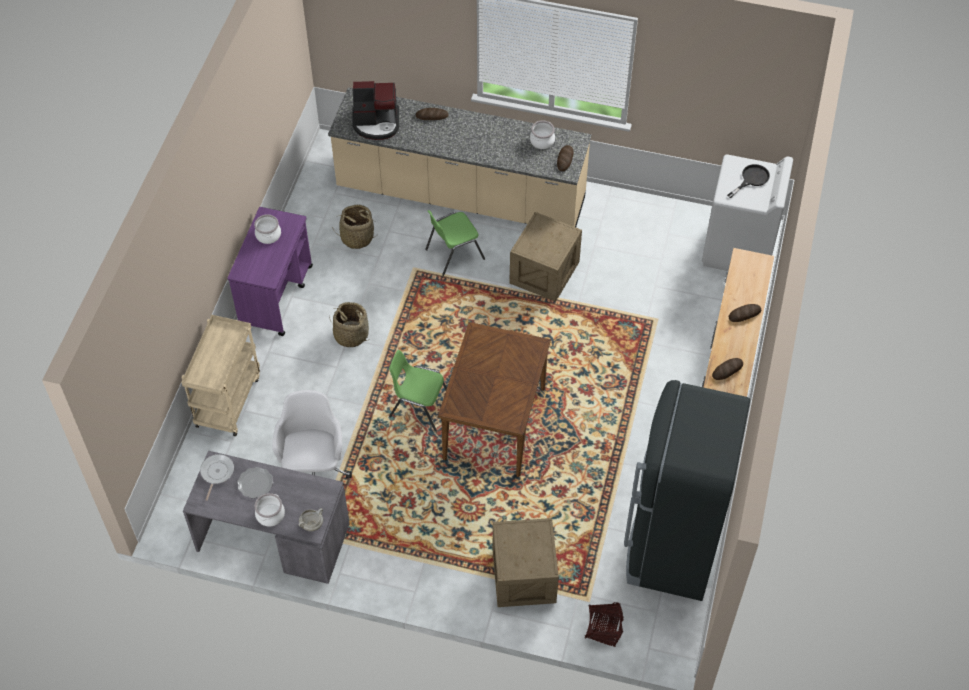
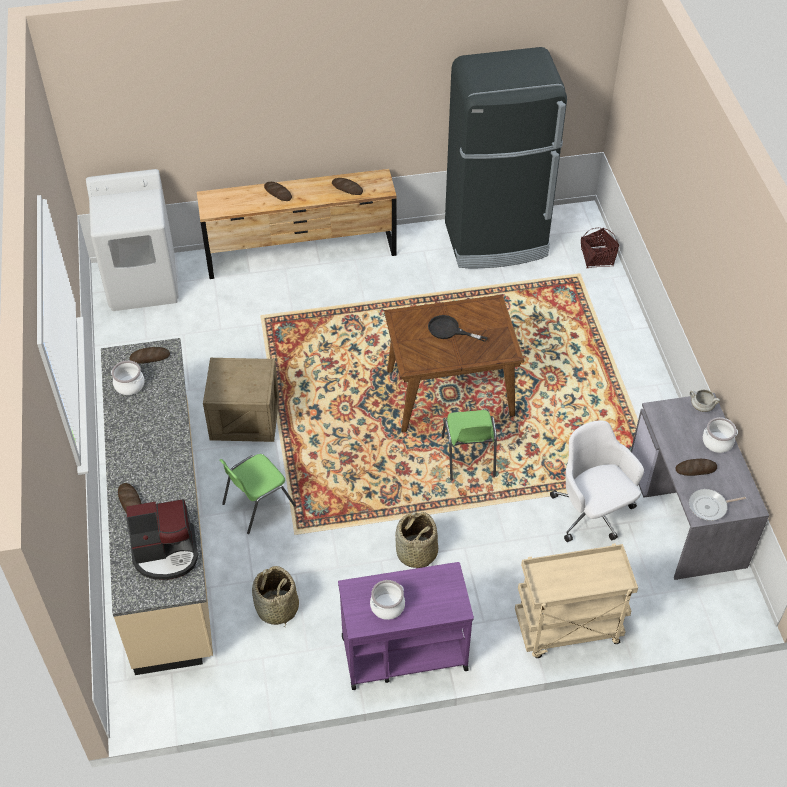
camera: 115 degrees left, 5 degrees down
(255, 483) = (696, 469): plate -> bread
(314, 468) = (592, 513): white office chair -> white office chair turned 90 degrees clockwise
(376, 123) = (166, 553): coffee machine -> coffee machine turned 105 degrees clockwise
(453, 254) = (257, 505): green chair -> green chair turned 105 degrees clockwise
(524, 576) = (588, 319): crate -> none
(751, 179) = (120, 207): black frying pan -> black frying pan (449, 330)

